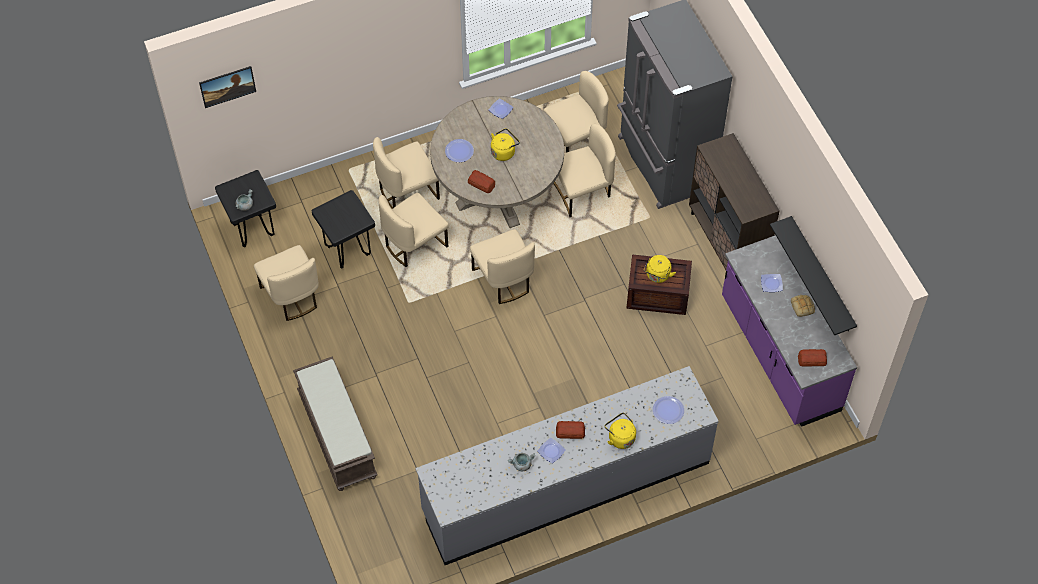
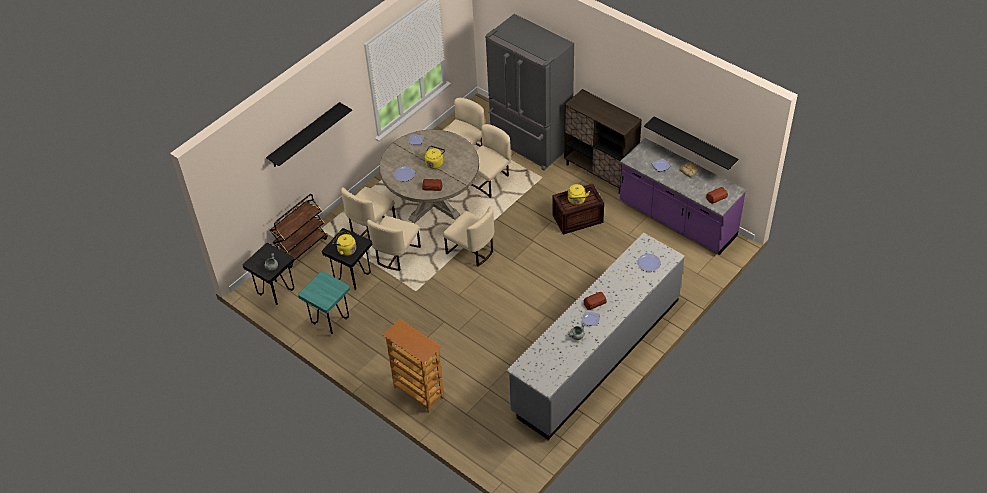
camera: 25 degrees left, 10 degrees down
(229, 92) = (235, 182): picture -> none
(291, 296) = (330, 321): beige chair -> turquoise stool
(313, 184) = (302, 247): none -> brown cart
(336, 434) = (418, 393): brown bench -> bookcase
(345, 61) = (304, 135): none -> black shelf
(620, 437) = (629, 292): yellow kettle -> yellow kettle (345, 250)

